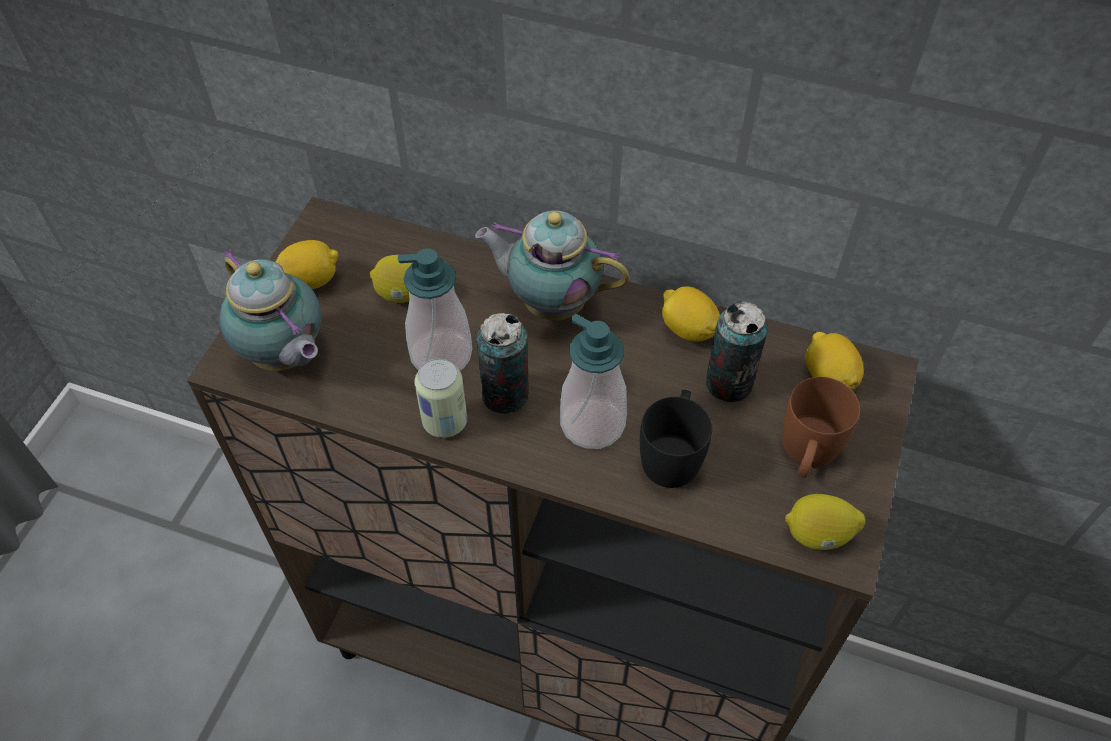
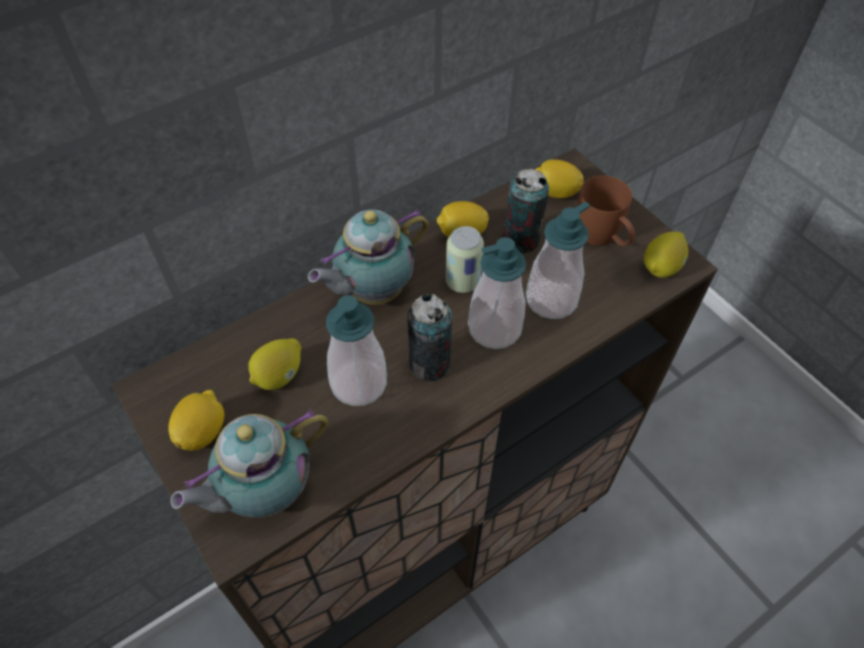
camera: 55 degrees left, 0 degrees up
(285, 357) = (264, 493): teapot -> teapot turned 150 degrees clockwise
(445, 422) = (422, 415): can -> can (462, 281)
(673, 452) = (551, 300): black mug -> soap dispenser

